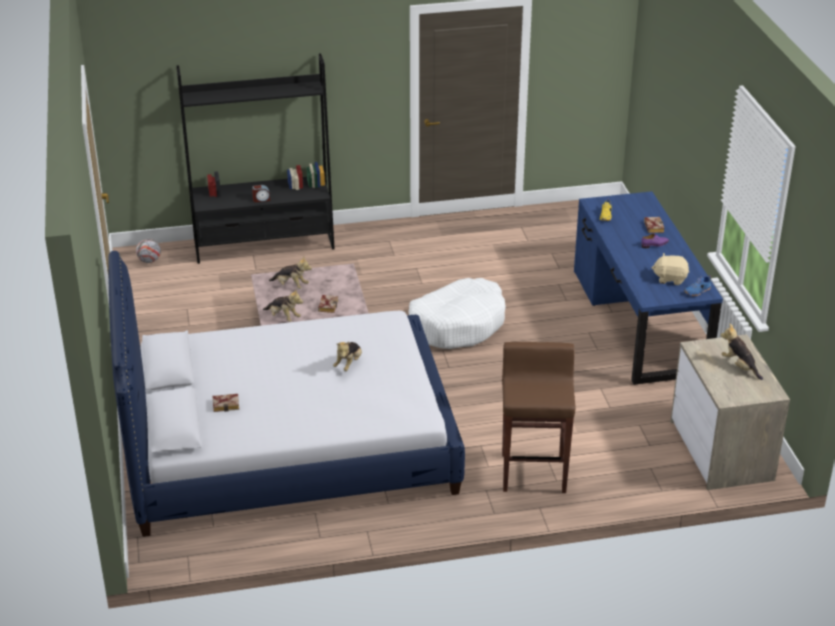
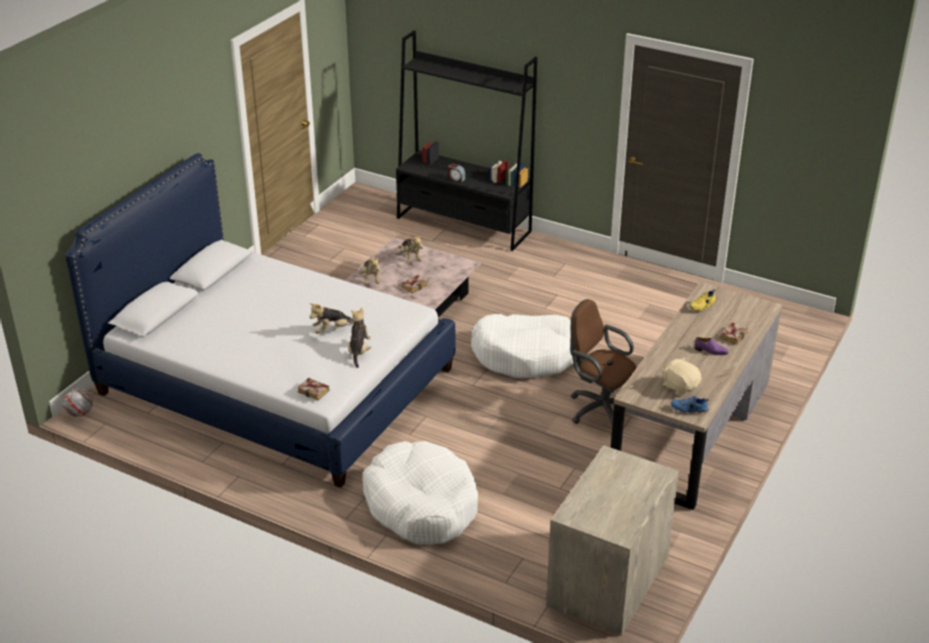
camera: 40 degrees right, 0 degrees up
(149, 261) = (366, 202): football -> football (80, 413)
(227, 404) = (208, 316): book -> book (315, 391)
(533, 472) = (421, 504): brown stool -> white dog bed
(561, 338) = (599, 409): none -> brown office chair
(639, 321) = (691, 429): blue desk -> brown desk
(739, 366) = (626, 494): plush toy -> plush toy (359, 351)

